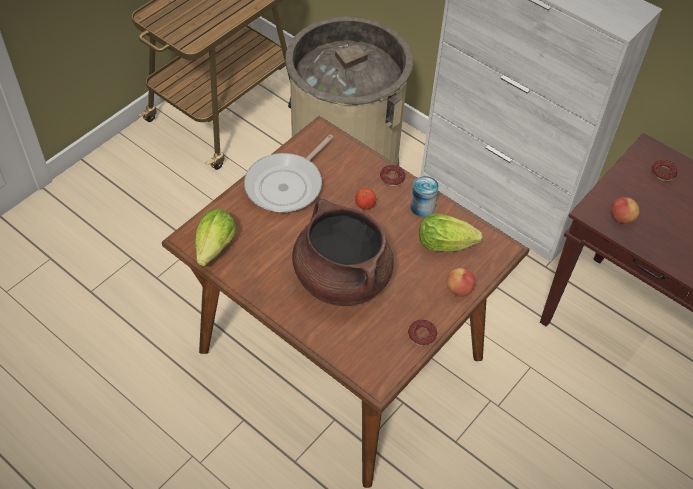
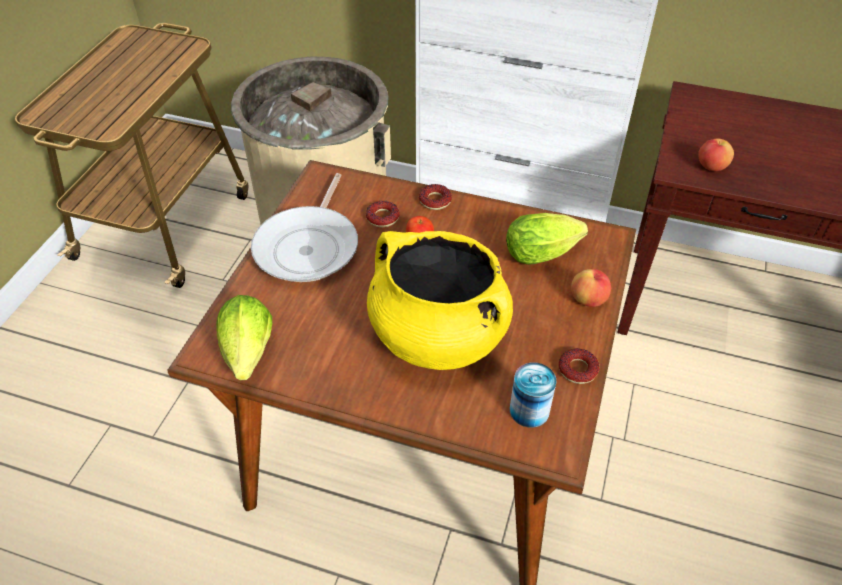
camera: 20 degrees left, 5 degrees down
(341, 278) = (437, 335): brown cooking pot -> yellow cooking pot
(422, 207) = (489, 221): can -> can (529, 410)
(663, 173) = (720, 112): donut -> donut (383, 217)

